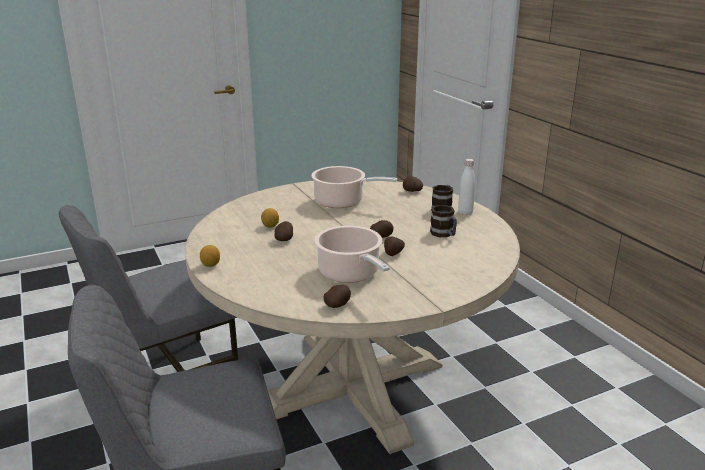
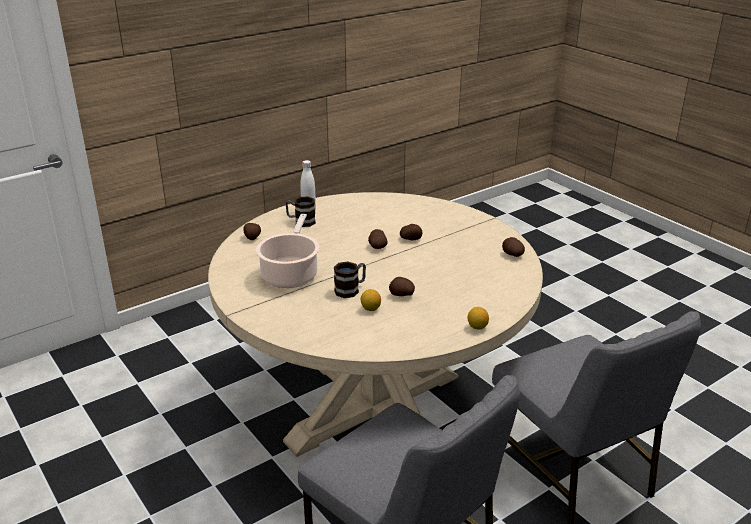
camera: 100 degrees left, 5 degrees up
(350, 273) = (457, 254): cooking pot -> none
(444, 234) = (362, 219): mug -> mug (351, 289)

